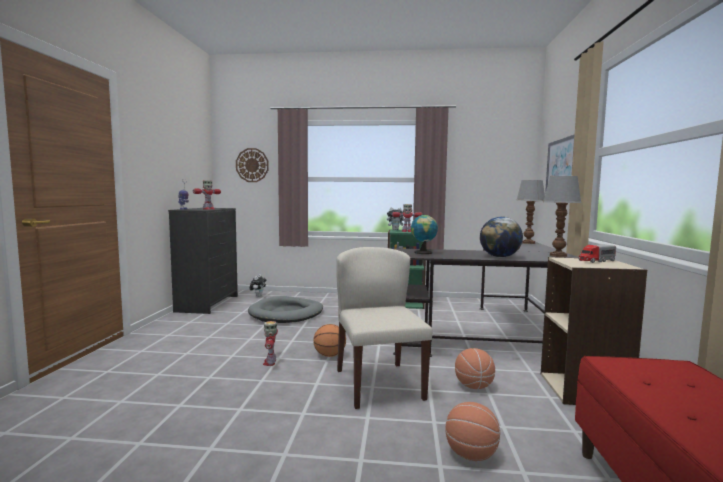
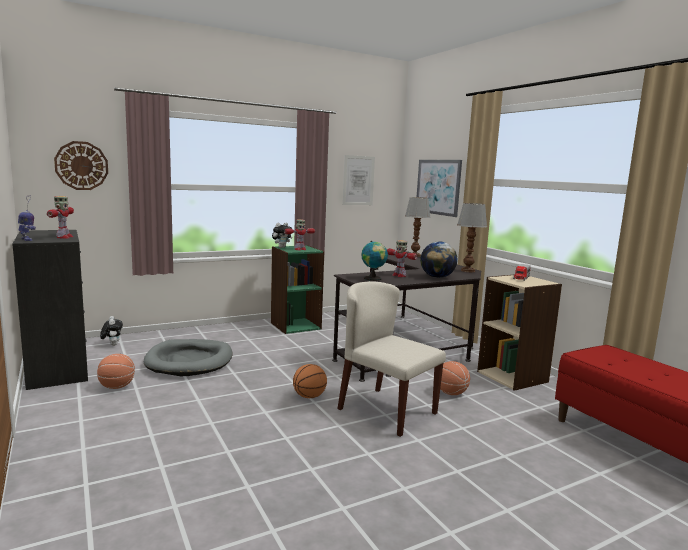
camera: 35 degrees left, 5 degrees up
(270, 362) = (264, 418): toy robot -> toy robot (399, 275)
(471, 455) = (510, 442): basketball -> basketball (117, 387)
(485, 170) = (358, 180): none -> picture

